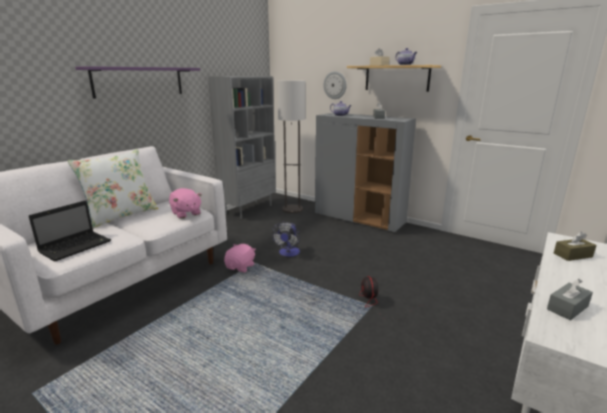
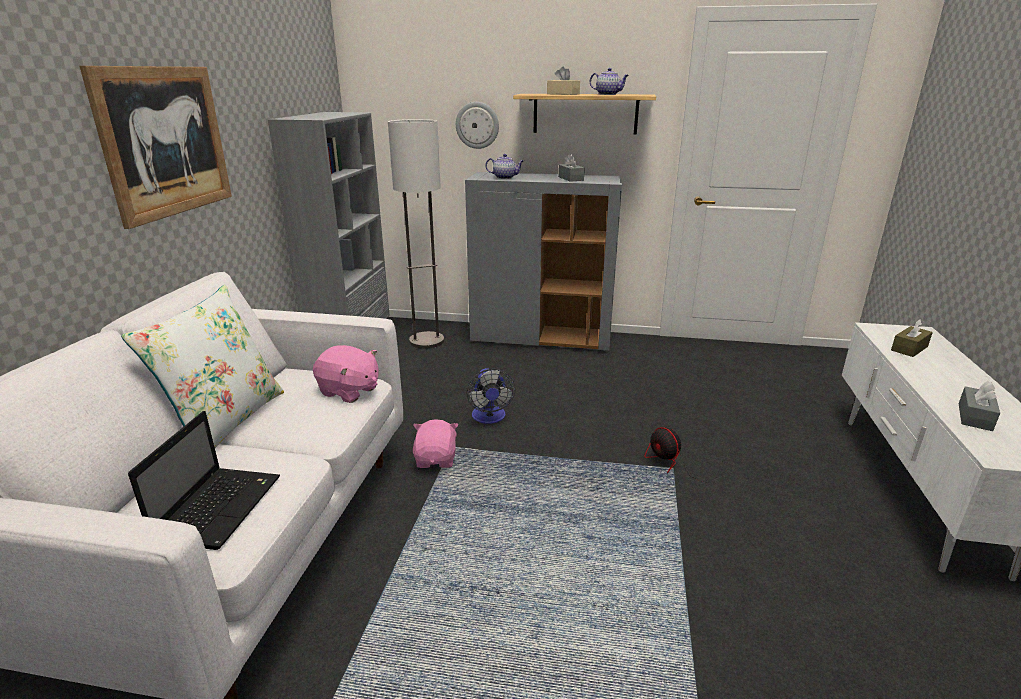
camera: 25 degrees left, 5 degrees up
(139, 81) = (165, 142): purple shelf -> picture

